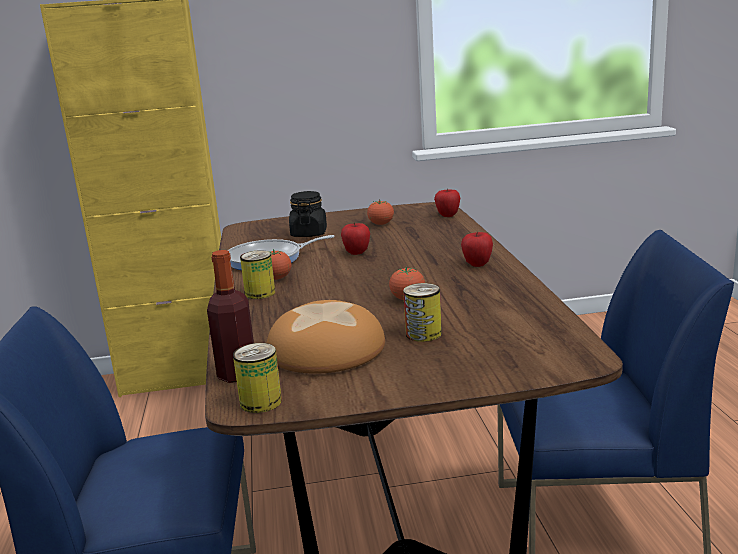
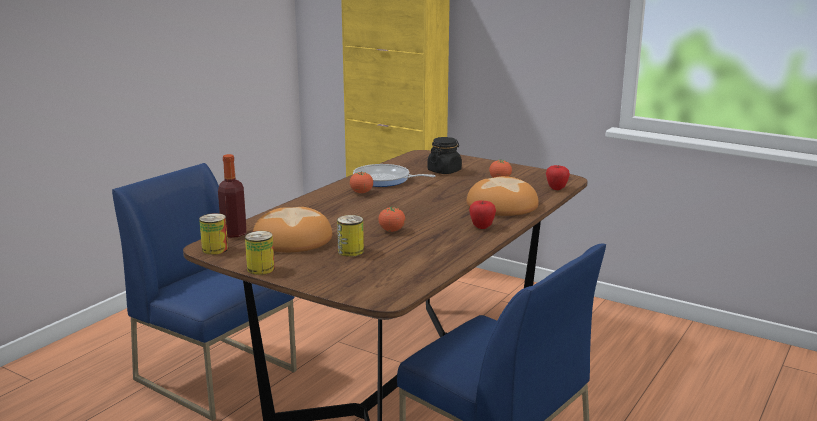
camera: 40 degrees right, 0 degrees up
(260, 293) = (335, 198): can -> can (260, 269)
(356, 253) = (437, 193): apple -> none
(441, 242) = (501, 205): none -> bread

